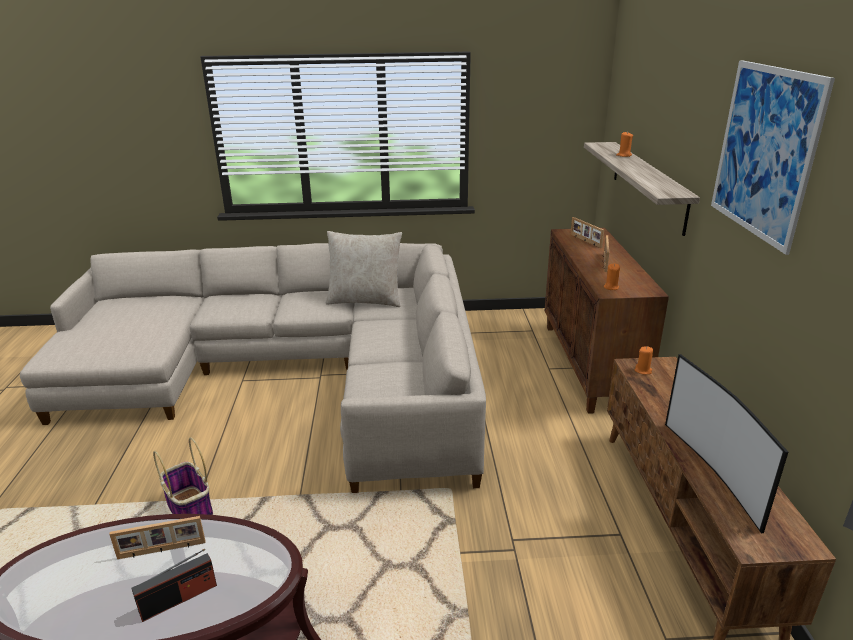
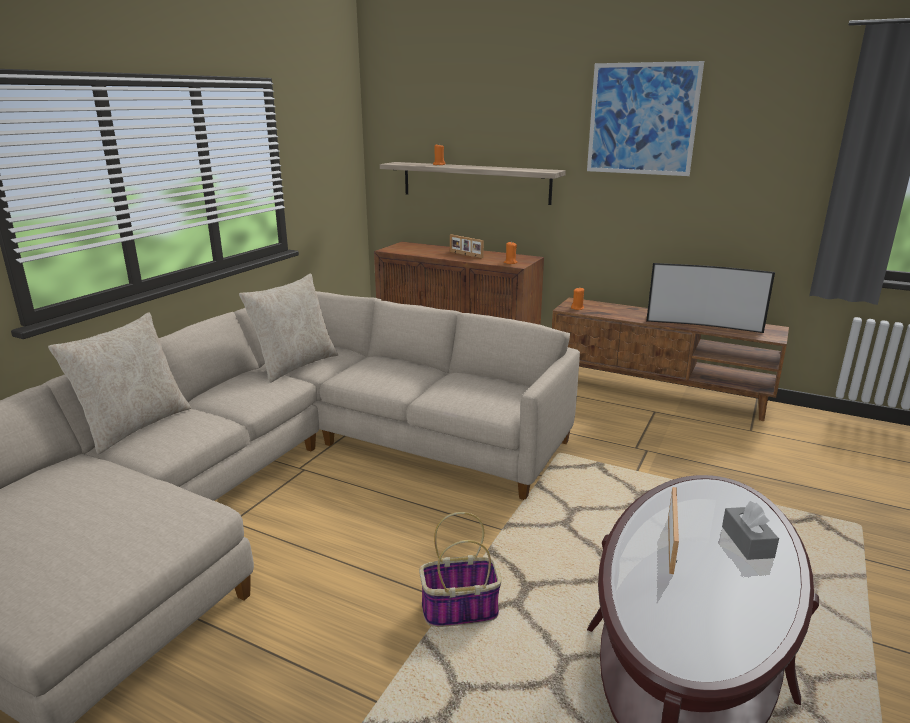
camera: 60 degrees left, 5 degrees down
(179, 598) = (747, 542): radio -> grey tissue box
(235, 294) = (134, 426): none -> beige pillow
(585, 241) = (417, 250): picture frame -> none

